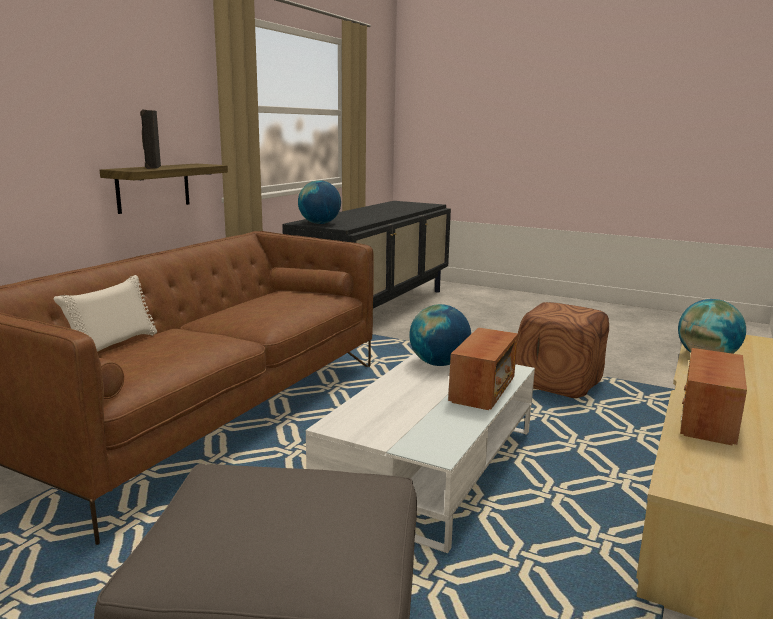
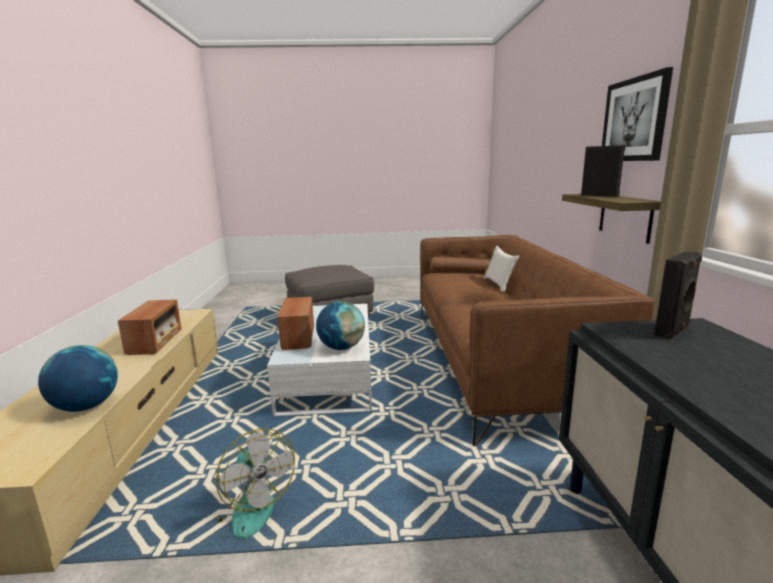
camera: 150 degrees right, 0 degrees up
(140, 83) = (634, 120): none -> picture
(319, 223) = (673, 331): globe -> black speaker
(557, 382) = (247, 508): brown ottoman -> fan

